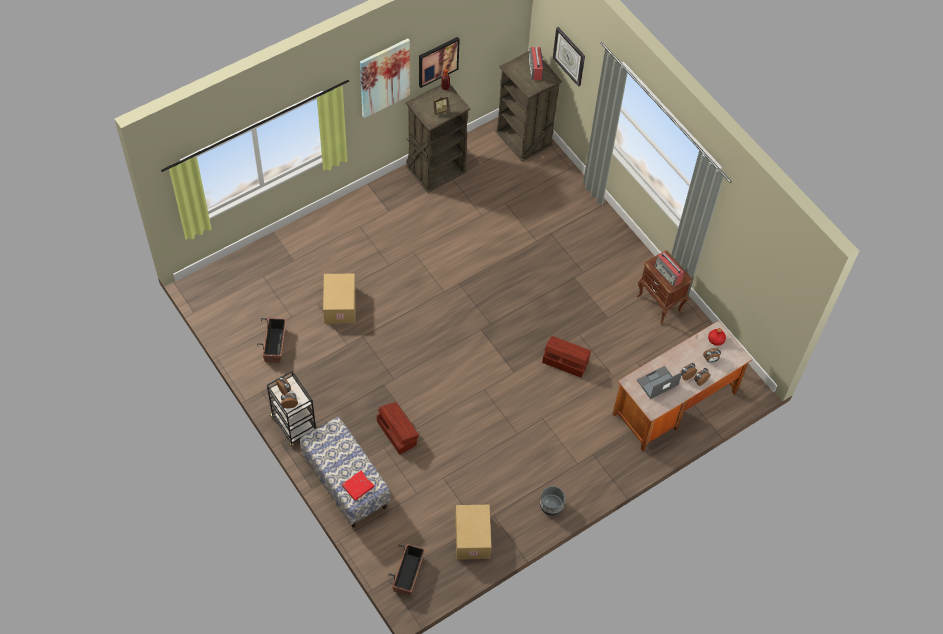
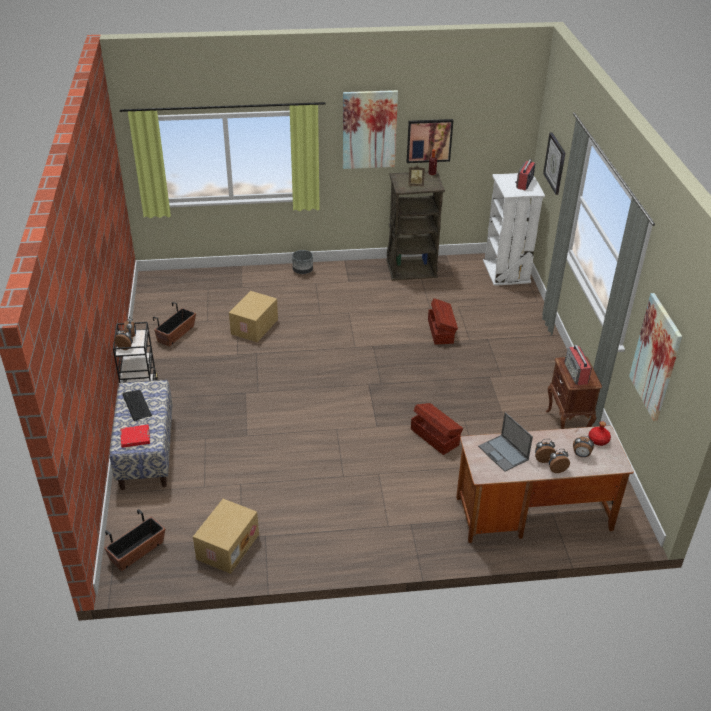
camera: 30 degrees right, 20 degrees down
(333, 454) = (136, 405): none -> keyboard
(397, 432) = (226, 432): brown storage box -> brown storage box (441, 331)
(524, 138) = (506, 271): brown bookcase -> white bookcase
(551, 506) = (332, 552): grey planter -> grey planter (303, 271)
(657, 383) = (503, 453): laptop -> laptop turned 120 degrees counterclockwise
(744, 265) = (655, 357): none -> picture

